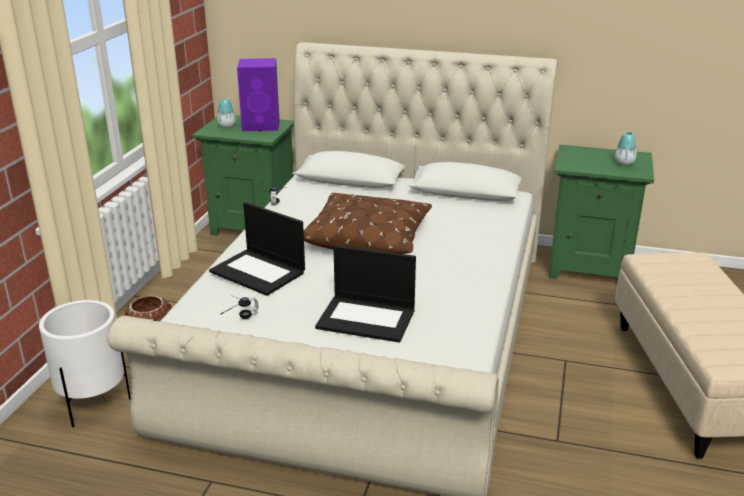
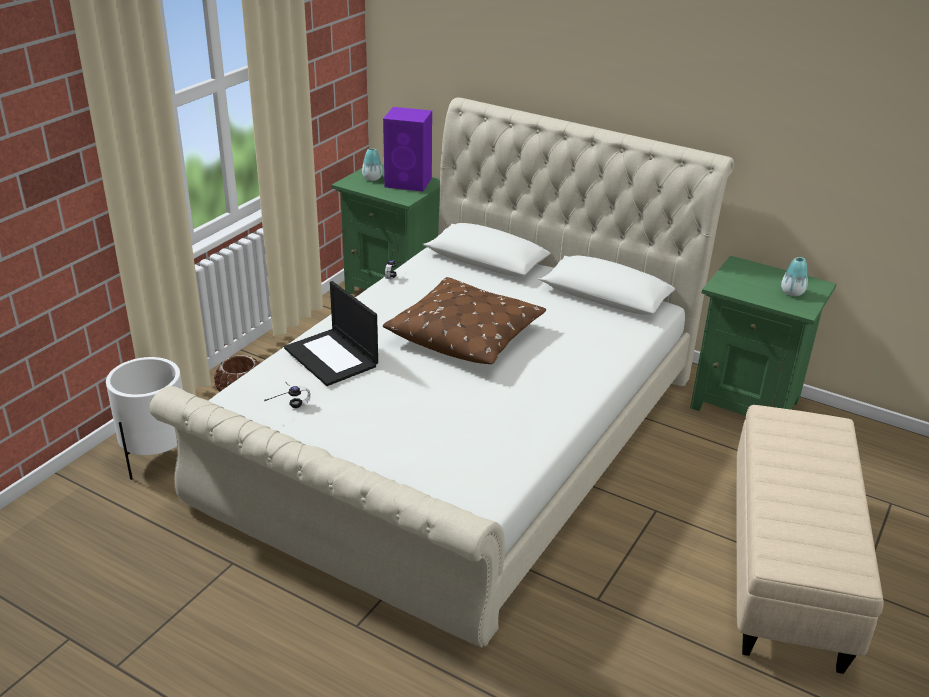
camera: 15 degrees right, 5 degrees up
(367, 318) = (414, 431): laptop -> none

